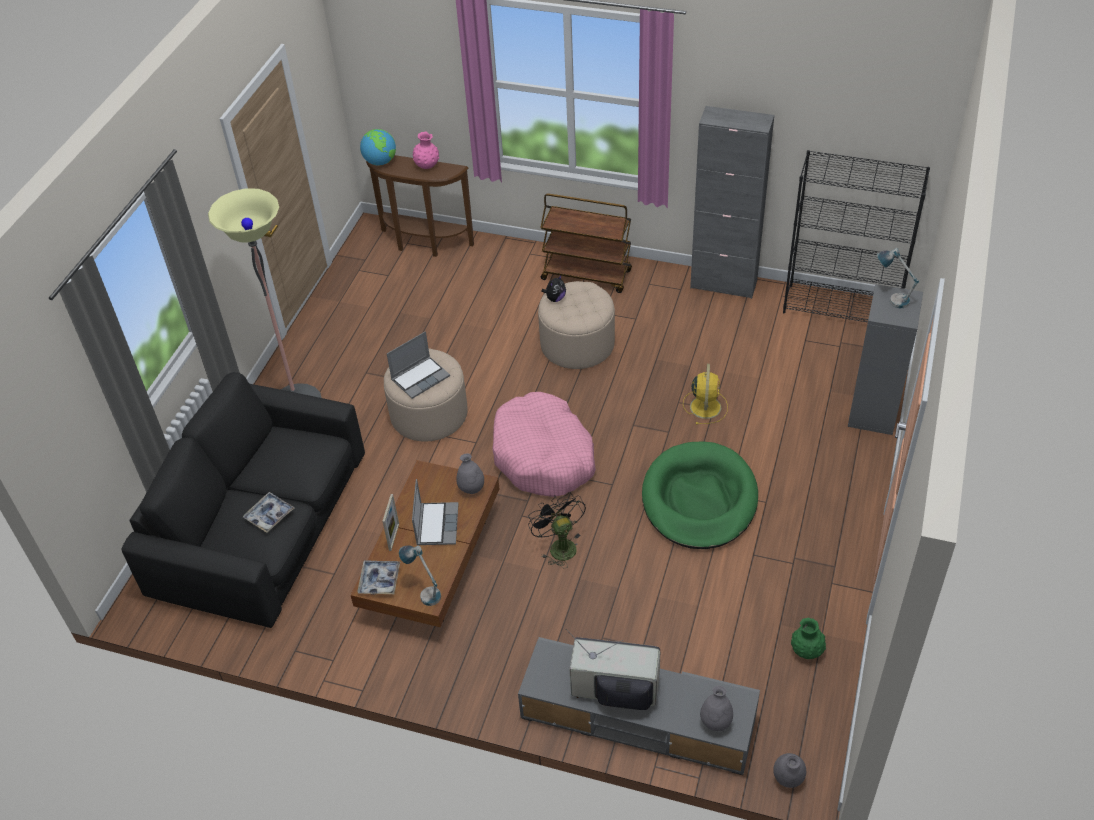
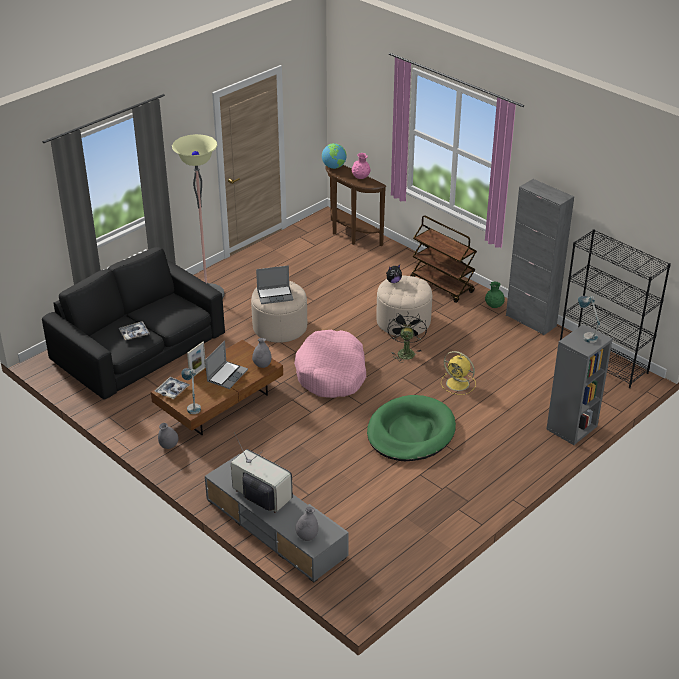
camera: 25 degrees right, 10 degrees down
(559, 546) = (301, 423): black fan -> black fan (405, 351)
(705, 406) = (458, 384): yellow fan -> yellow fan turned 90 degrees clockwise
(788, 778) = (340, 596): grey vase -> grey vase (168, 446)
(806, 651) = (409, 538): green vase -> green vase (494, 306)

